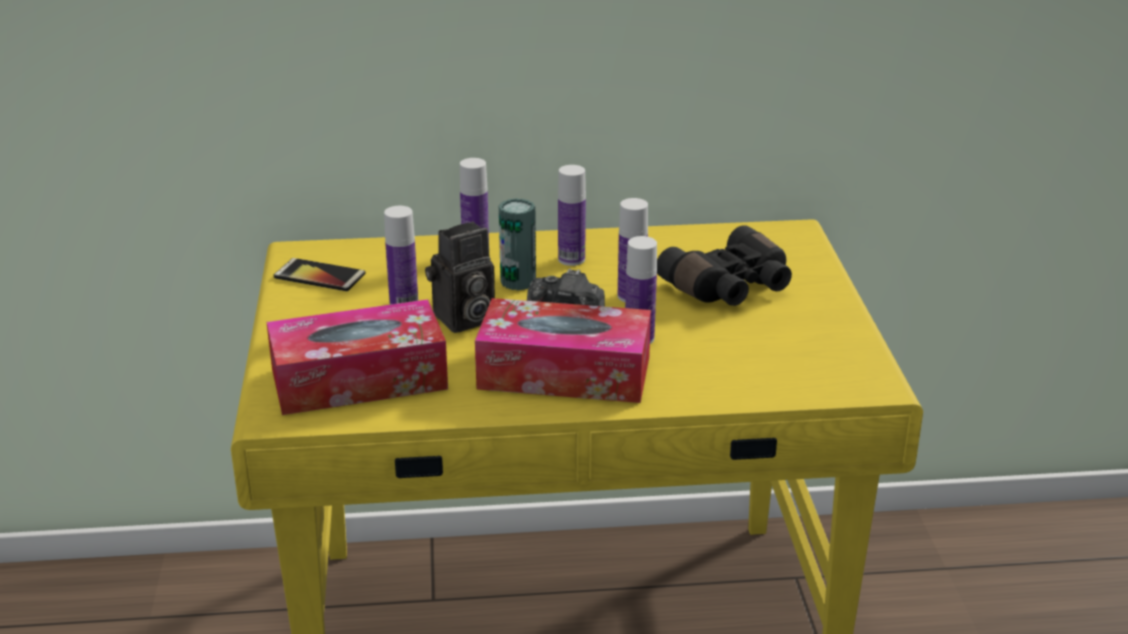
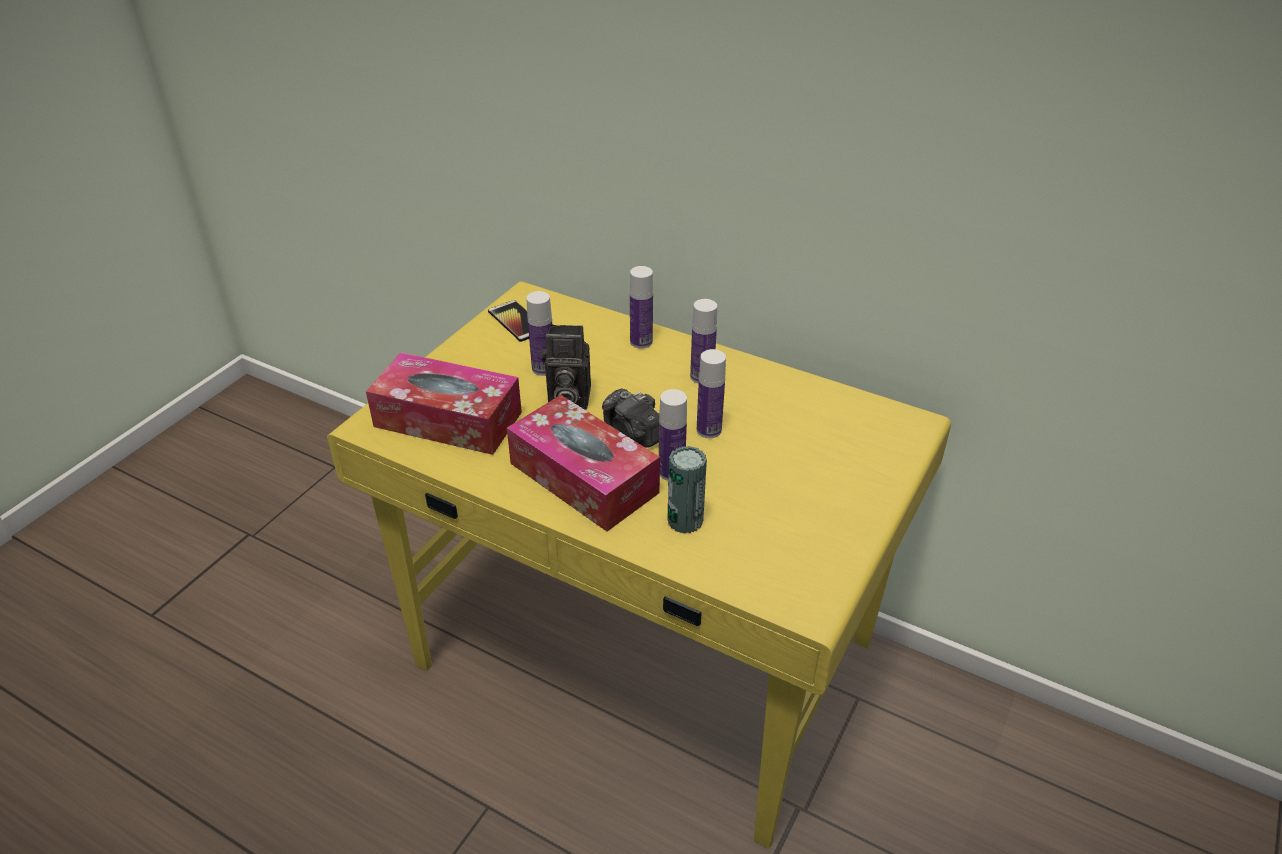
camera: 35 degrees right, 10 degrees up
(518, 281) = (641, 381): can -> can (685, 520)
(730, 287) = (796, 455): black binoculars -> none

